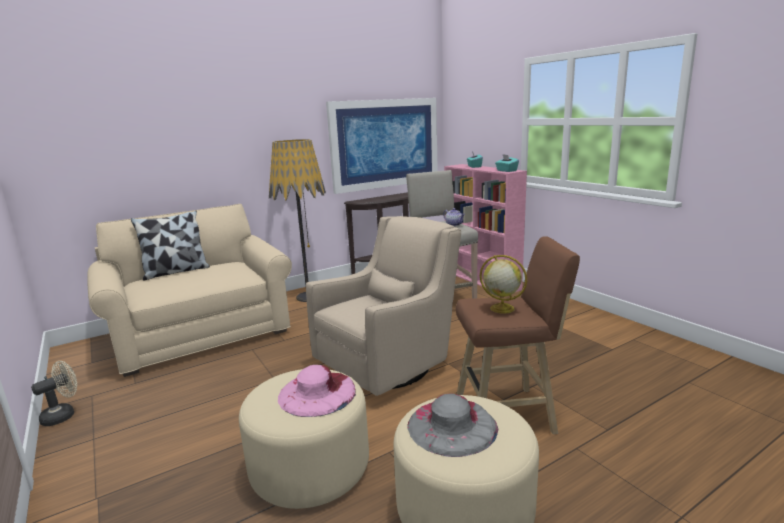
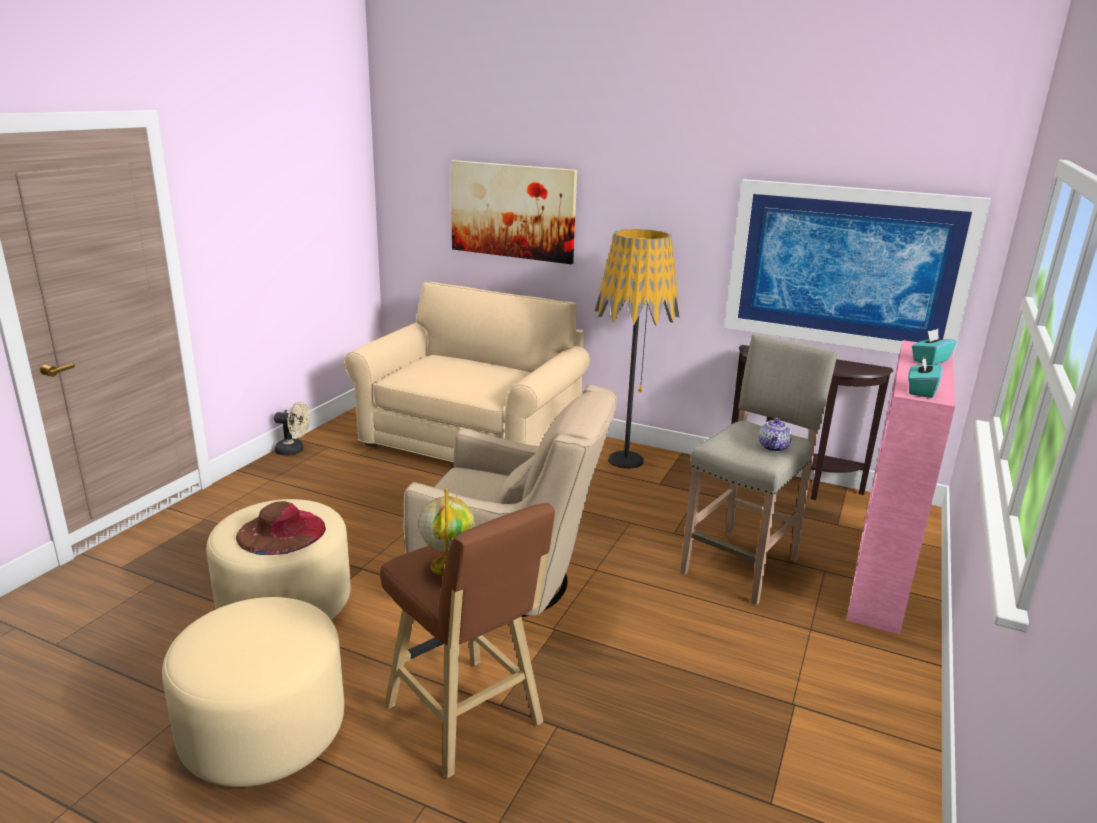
camera: 55 degrees right, 5 degrees up
(163, 147) = (512, 211): none -> picture
(176, 272) = (467, 360): pillow -> none
(317, 393) = (281, 532): pink hat -> brown hat
(452, 426) = (251, 628): grey hat -> none

